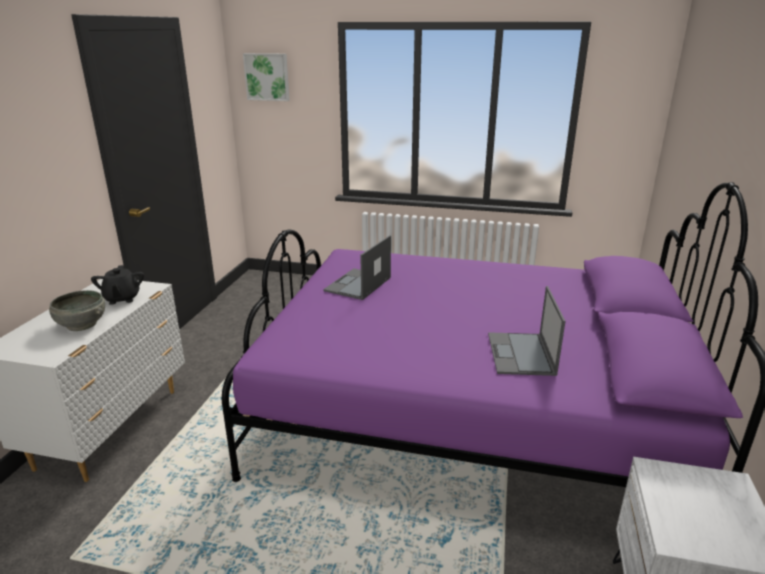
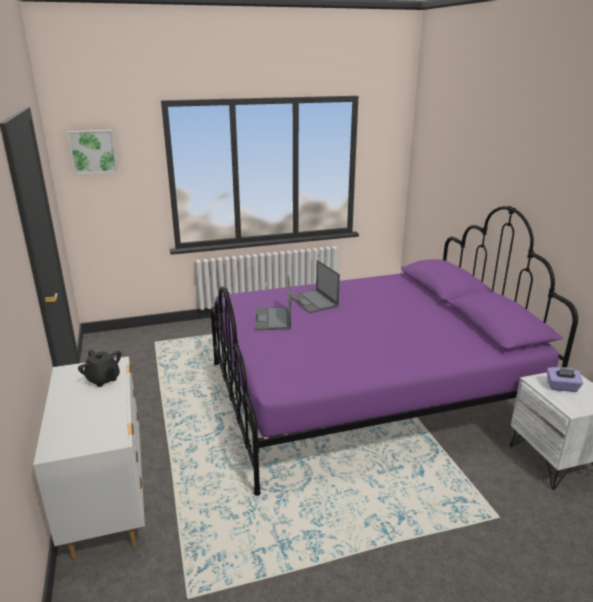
camera: 30 degrees left, 0 degrees up
(81, 325) = (100, 409): grey bowl -> none
(521, 354) = (427, 337): laptop -> laptop (314, 301)
(694, 498) = (562, 387): none -> purple tissue box

